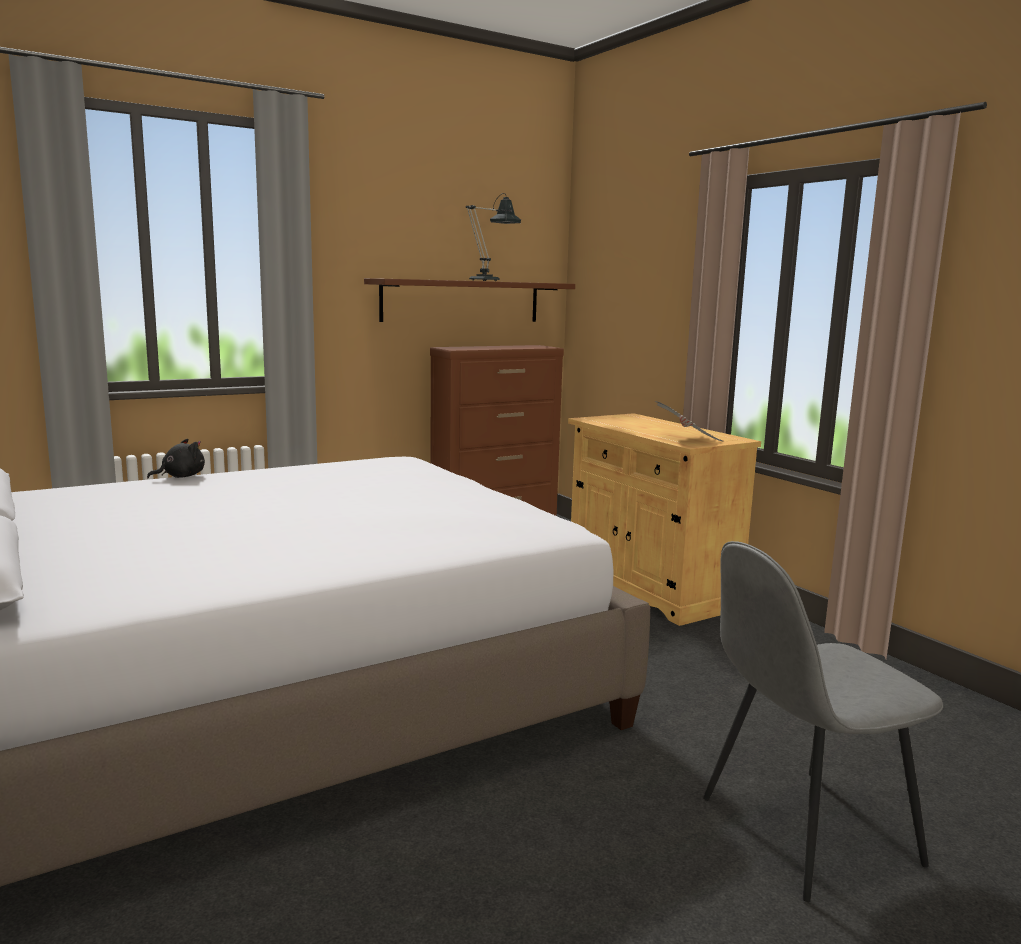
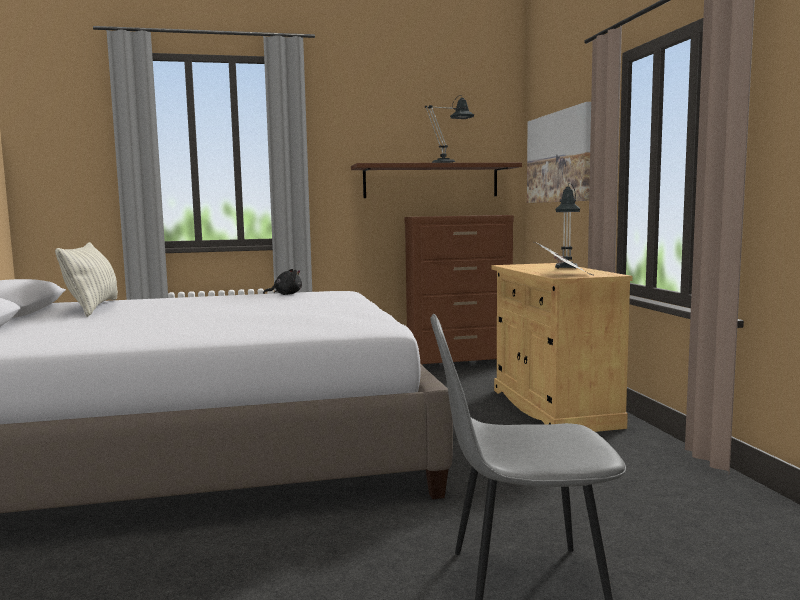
camera: 20 degrees right, 5 degrees down
(84, 506) = (93, 307): none -> pillow
(180, 476) = (176, 297): black plush toy -> black plush toy (286, 294)
(629, 283) = (559, 157): none -> picture
(668, 426) = (566, 268): none -> table lamp

